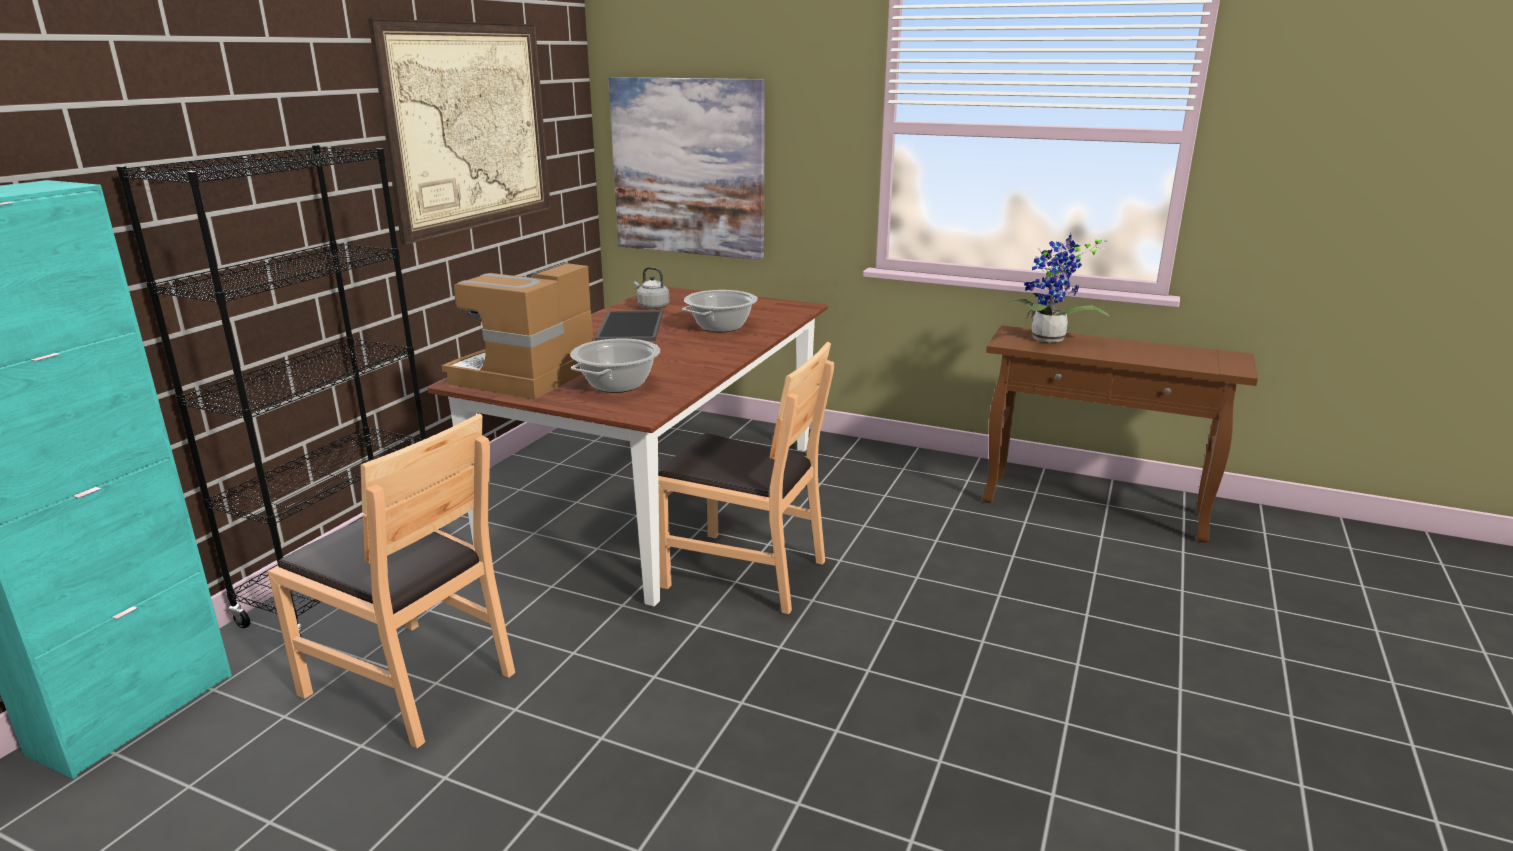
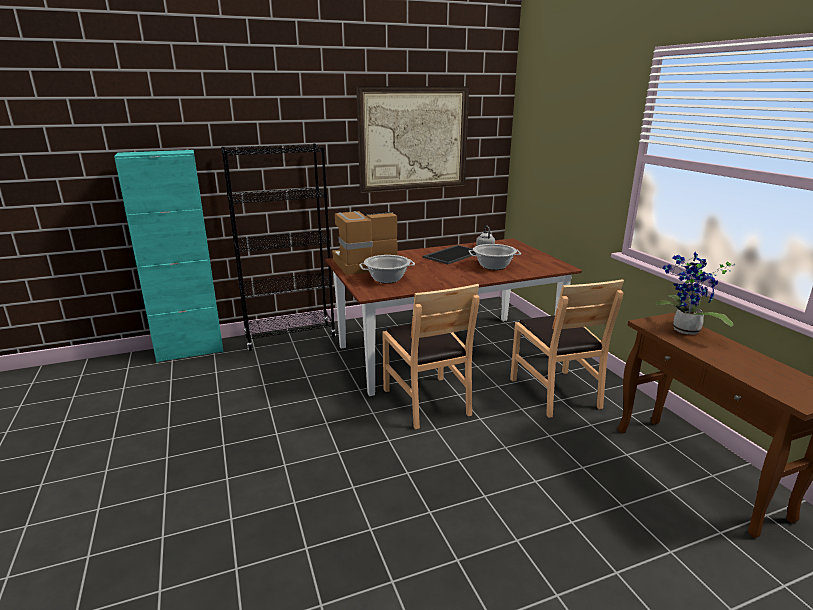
camera: 45 degrees right, 0 degrees up
(410, 681) = (258, 380): brown chair -> brown chair (555, 392)
(688, 168) = (543, 172): picture -> none

